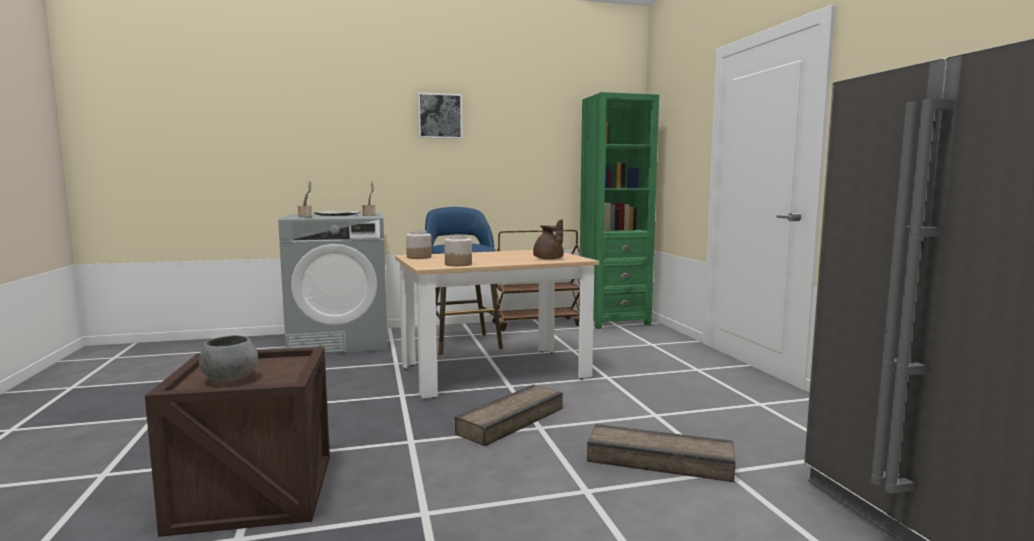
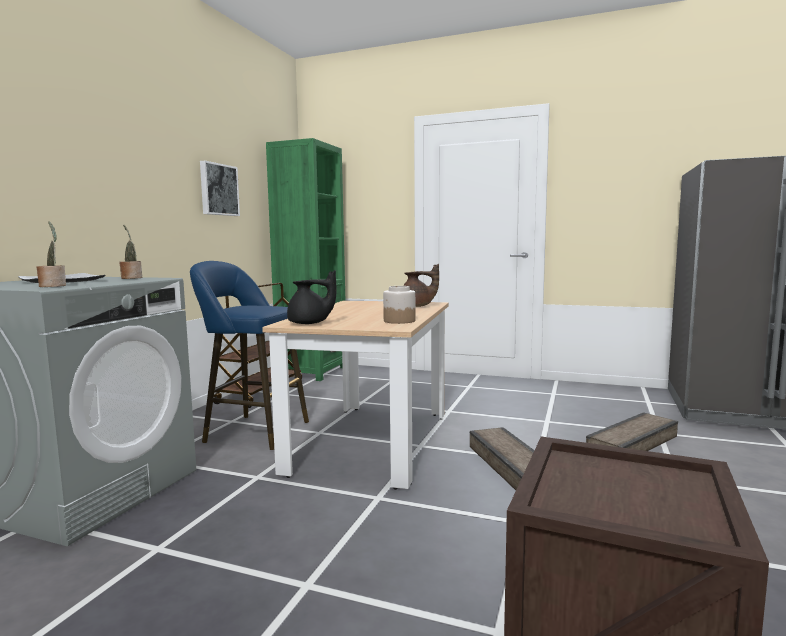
camera: 55 degrees left, 0 degrees up
(230, 379) = (654, 504): grey bowl -> none
(418, 257) = (310, 323): jar -> black teapot
(439, 116) = (140, 137): picture -> picture (218, 189)

